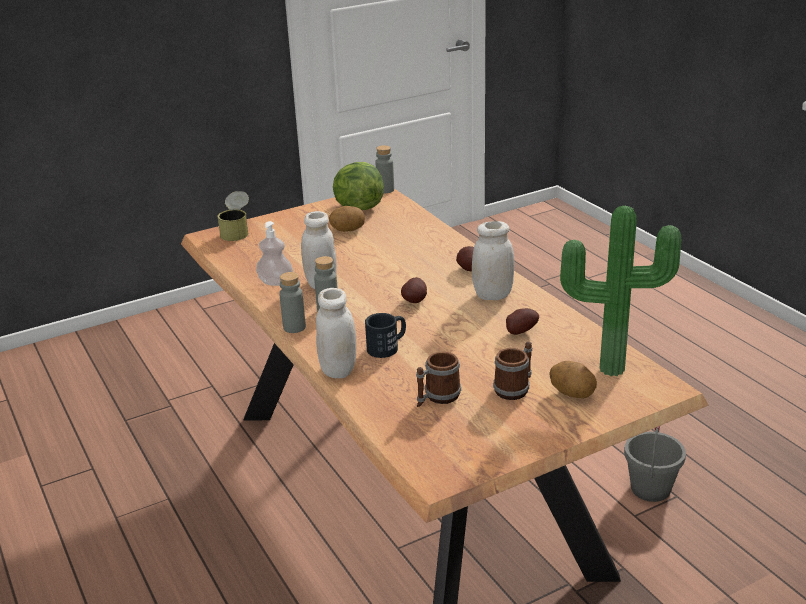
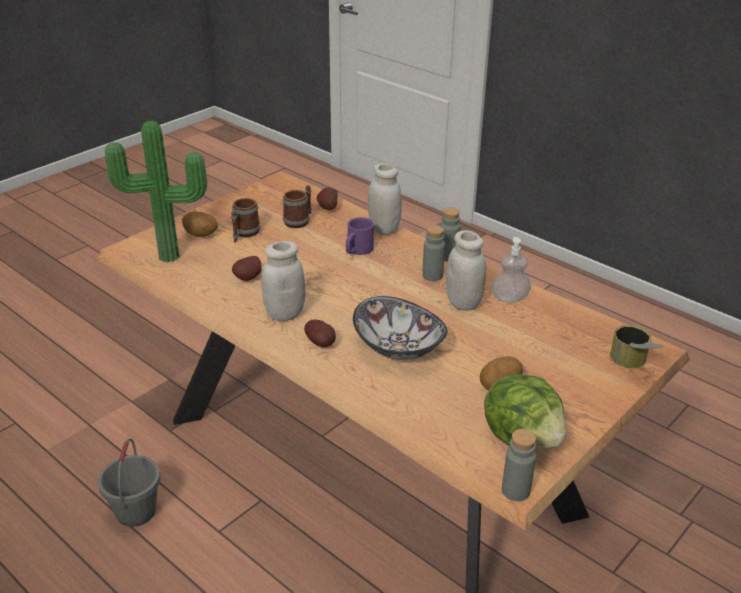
camera: 160 degrees right, 5 degrees up
(388, 347) = (357, 251): black mug -> purple mug
(404, 260) = (399, 347): none -> bowl
(415, 301) = (357, 296): potato -> potato (327, 208)

